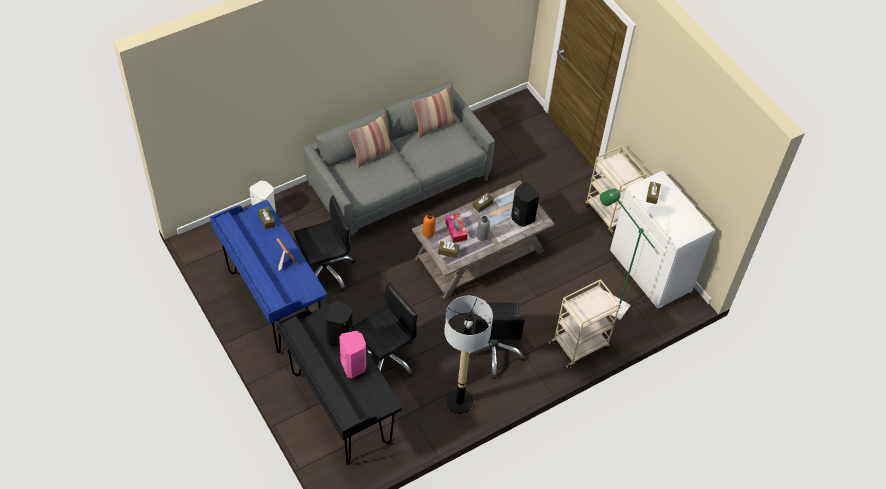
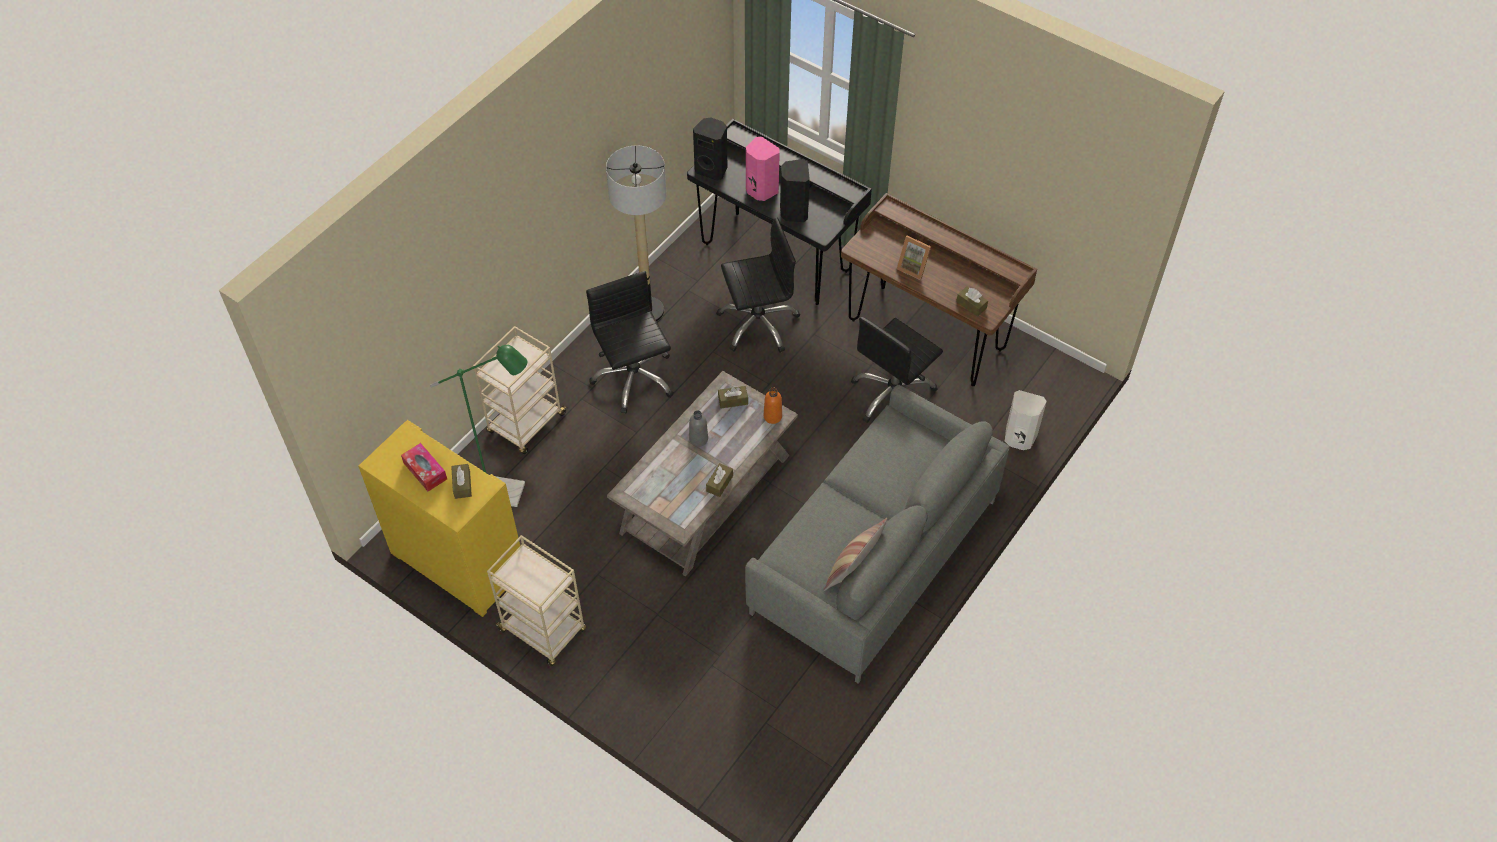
camera: 160 degrees right, 0 degrees up
(273, 304) = (926, 334): blue desk -> brown desk
(371, 154) = (913, 486): pillow -> none
(384, 358) = (758, 324): black office chair -> black office chair turned 135 degrees counterclockwise
(455, 230) = (738, 432): tissue box -> tissue box (425, 471)
(522, 218) = (655, 485): black speaker -> black speaker (712, 169)
(651, 271) = (456, 562): white cabinet -> yellow cabinet

